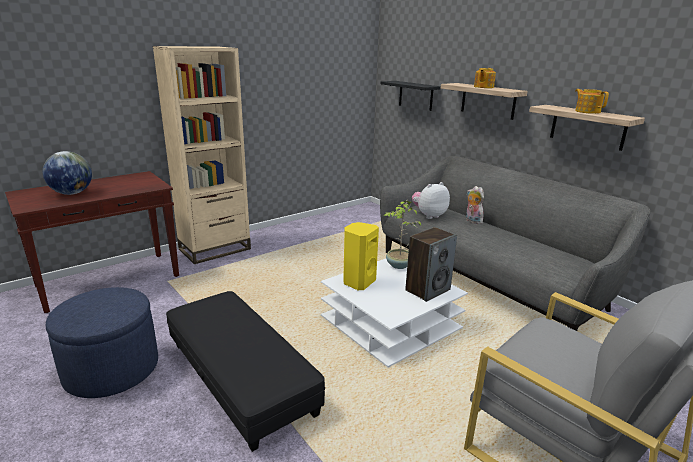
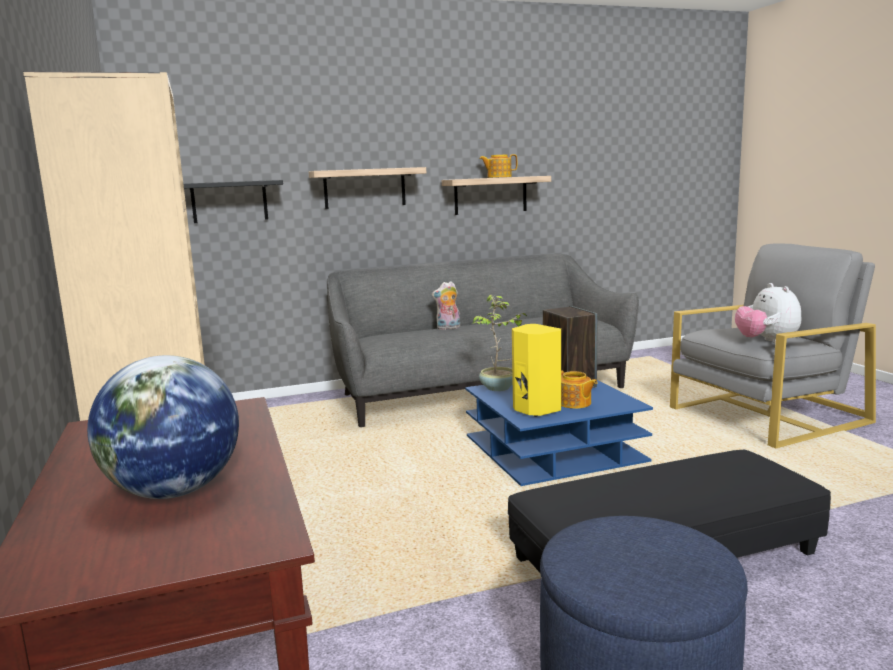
camera: 70 degrees left, 10 degrees down
(390, 322) = (553, 449): white coffee table -> blue coffee table
(429, 215) = (412, 340): plush toy -> plush toy (766, 342)
(483, 87) = (371, 168): teapot -> teapot (574, 403)

